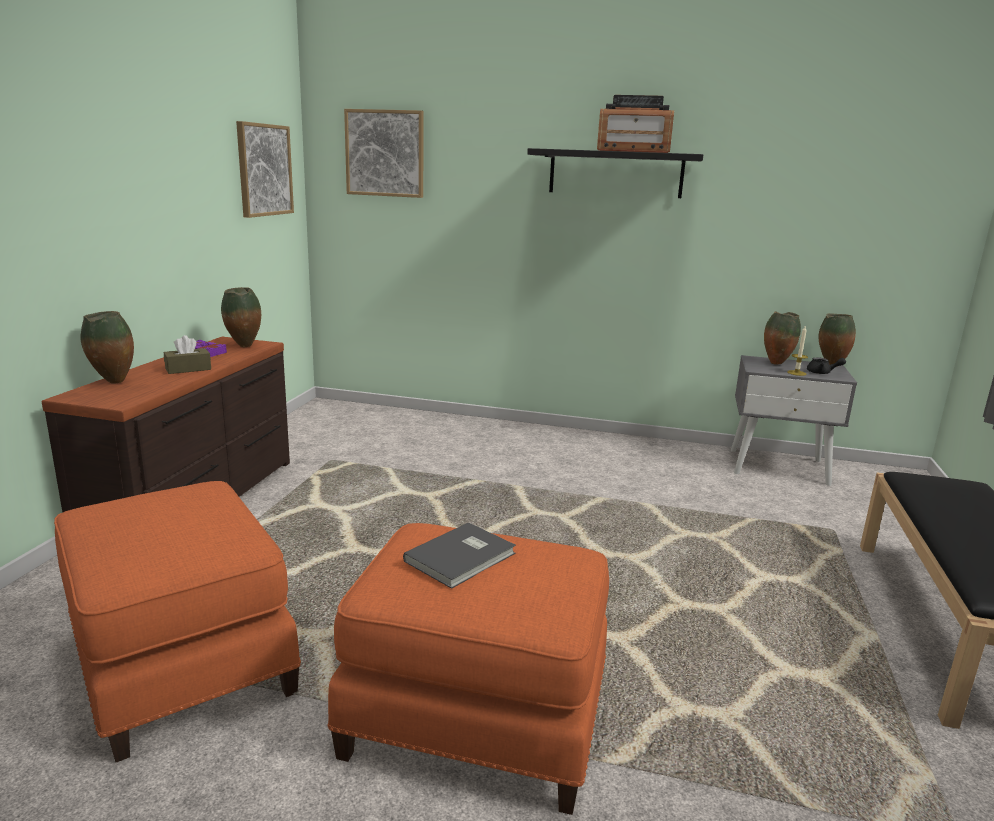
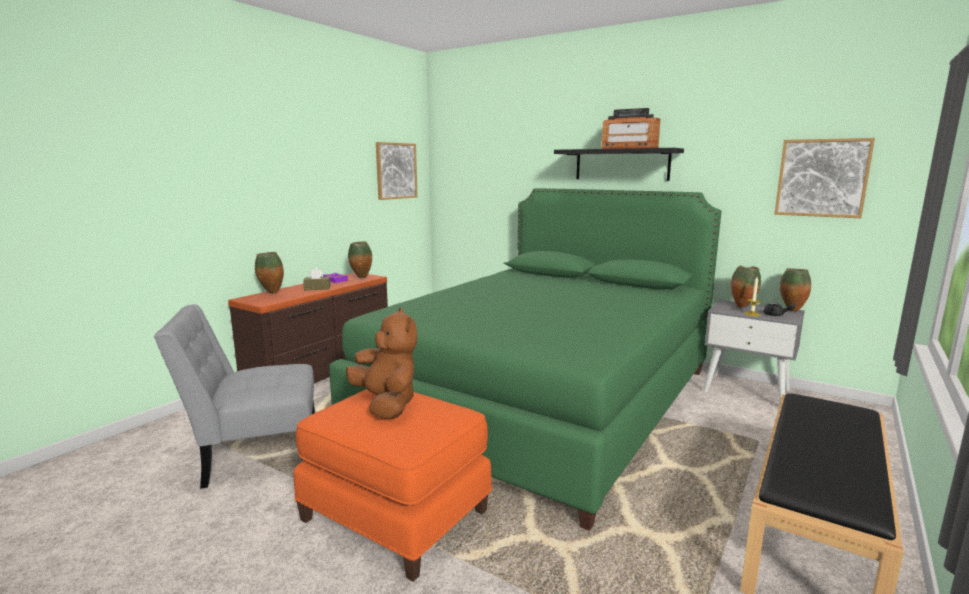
camera: 20 degrees right, 5 degrees down
(180, 664) = (255, 455): orange ottoman -> grey chair
(385, 153) = (474, 157): picture -> picture (822, 178)
(463, 557) = (386, 404): grey book -> brown plush toy
(556, 508) = (543, 399): none -> green bed

